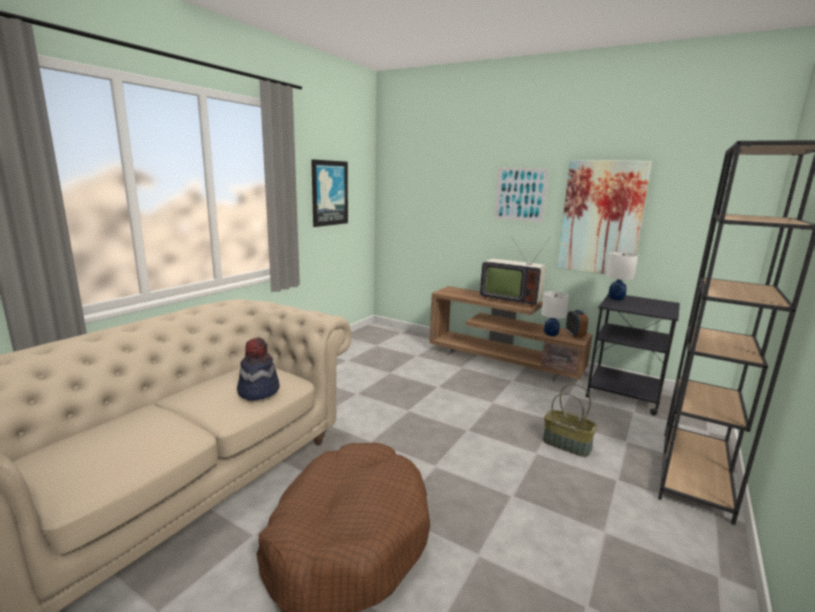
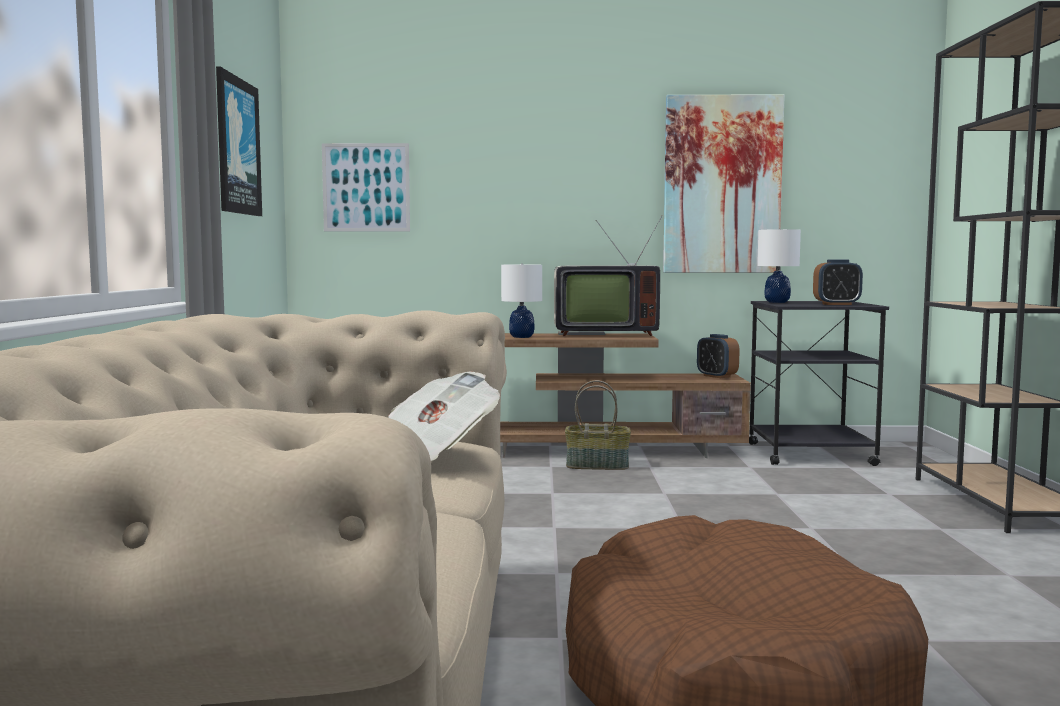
camera: 30 degrees left, 10 degrees down
(258, 391) = (430, 454): hat -> newspaper
(520, 194) = (588, 154): picture -> picture (366, 187)
(550, 334) = (685, 379): white table lamp -> white table lamp (520, 337)
(567, 444) = (832, 511): basket -> basket (598, 465)
(648, 309) = (836, 304): none -> alarm clock

